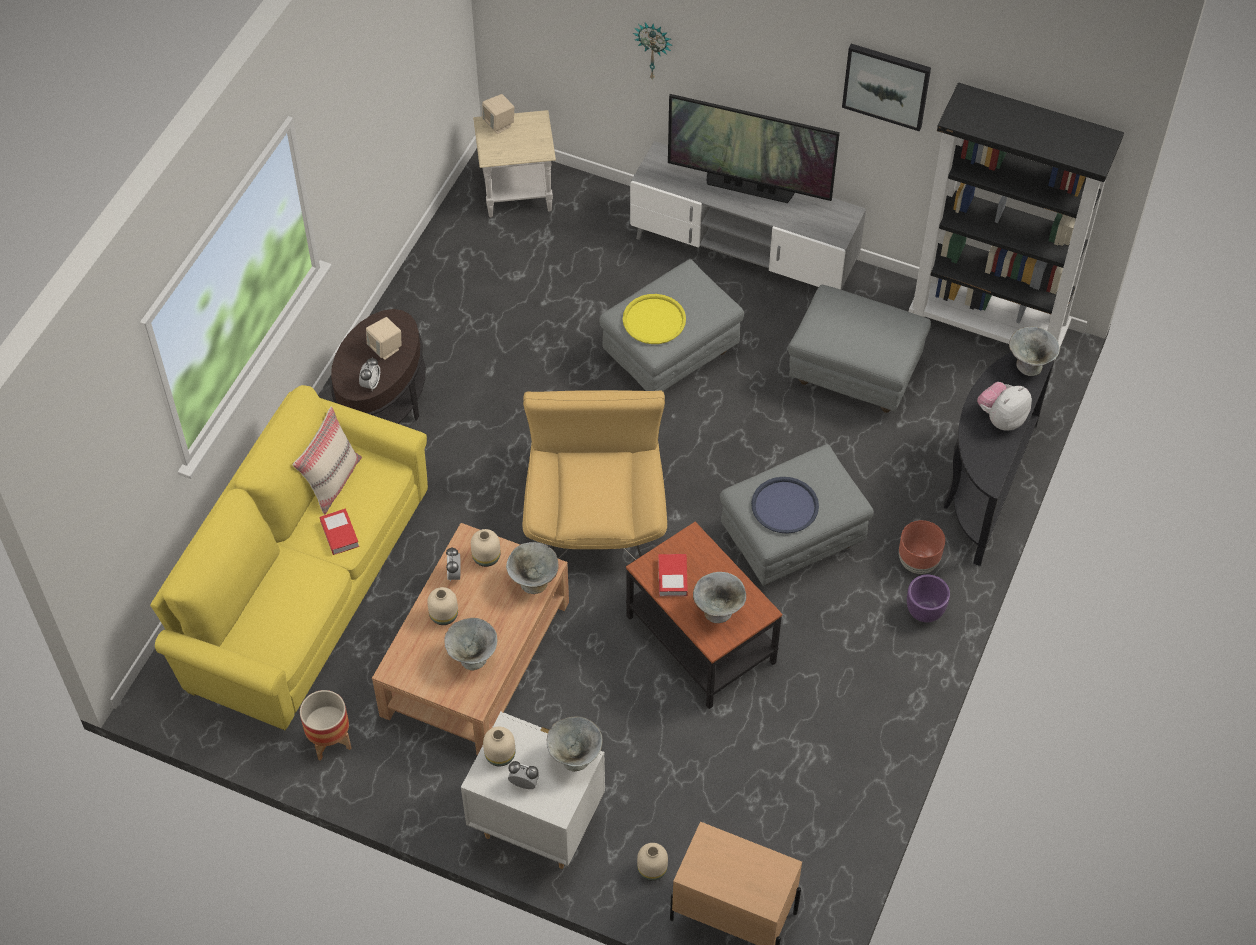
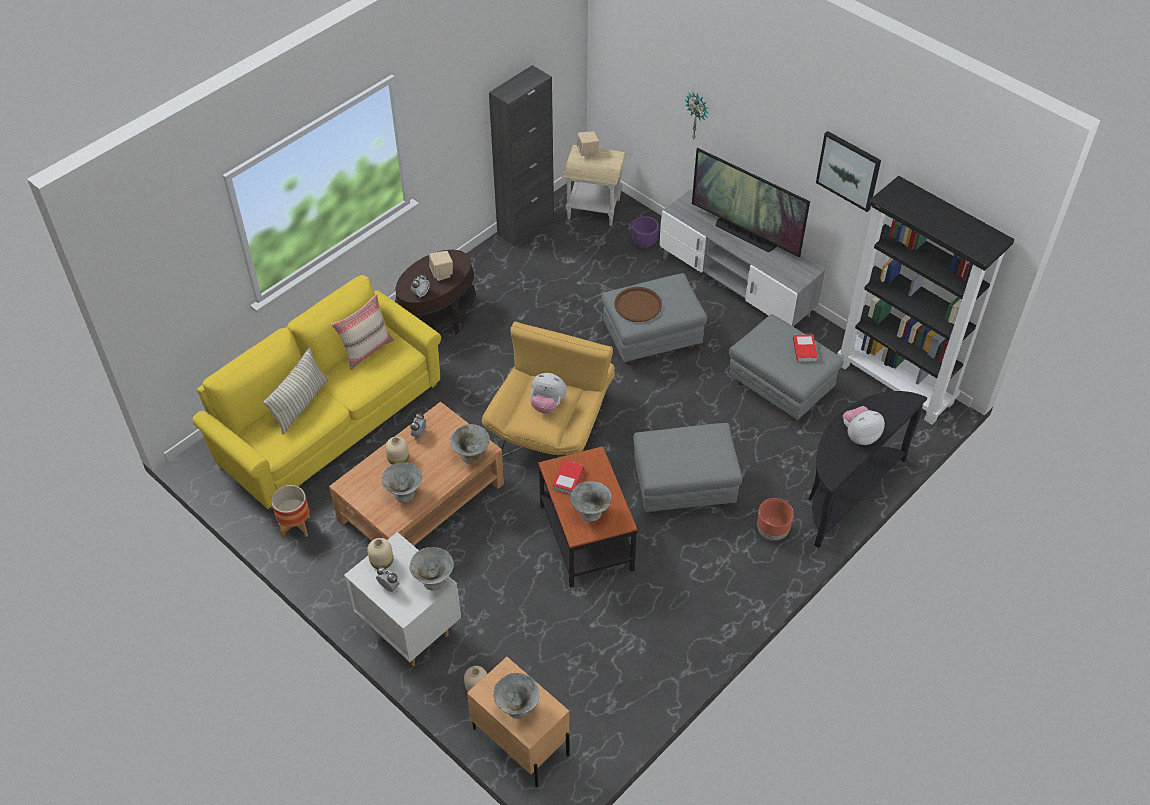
camera: 20 degrees right, 5 degrees down
(281, 581) = (300, 404): none -> pillow
(339, 534) = (354, 385): book -> book (804, 350)
(439, 243) = (525, 226): none -> black cabinet
(485, 557) = (446, 429): beige vase -> none
(598, 486) = (547, 404): none -> plush toy
(654, 320) = (638, 305): yellow tray -> brown tray
(784, 506) = (675, 455): blue tray -> none
(925, 611) = (762, 568): purple planter -> purple planter (644, 243)
(1029, 366) = (897, 405): grey bowl -> grey bowl (517, 707)

